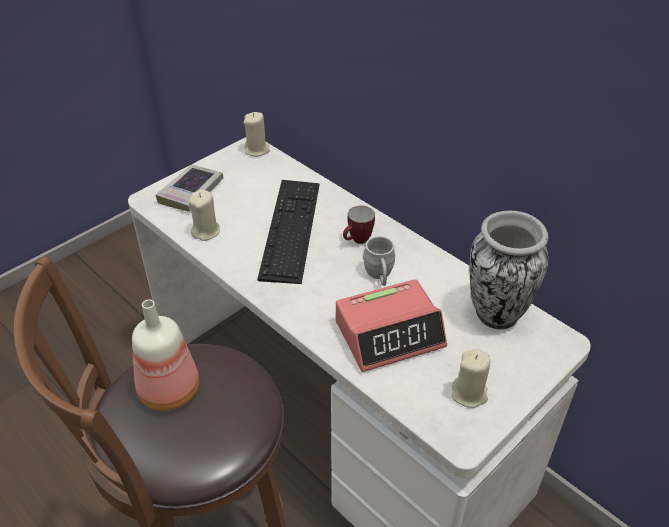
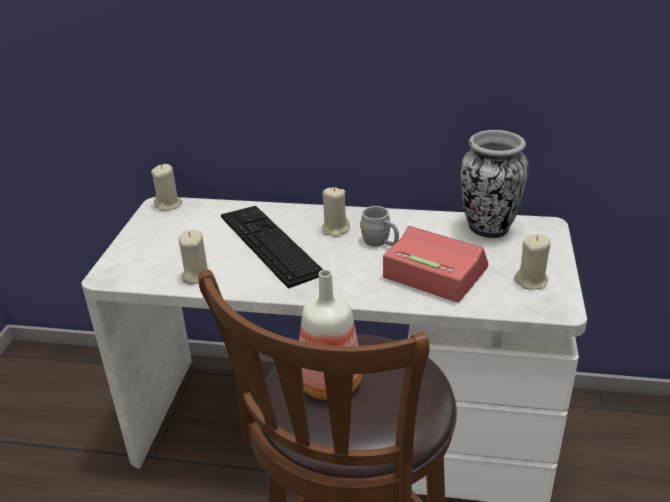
camera: 35 degrees left, 10 degrees down
(191, 192) = (144, 255): book -> none
(357, 241) = (335, 229): mug -> beige candle
(390, 334) = (434, 273): alarm clock -> alarm clock turned 90 degrees counterclockwise

